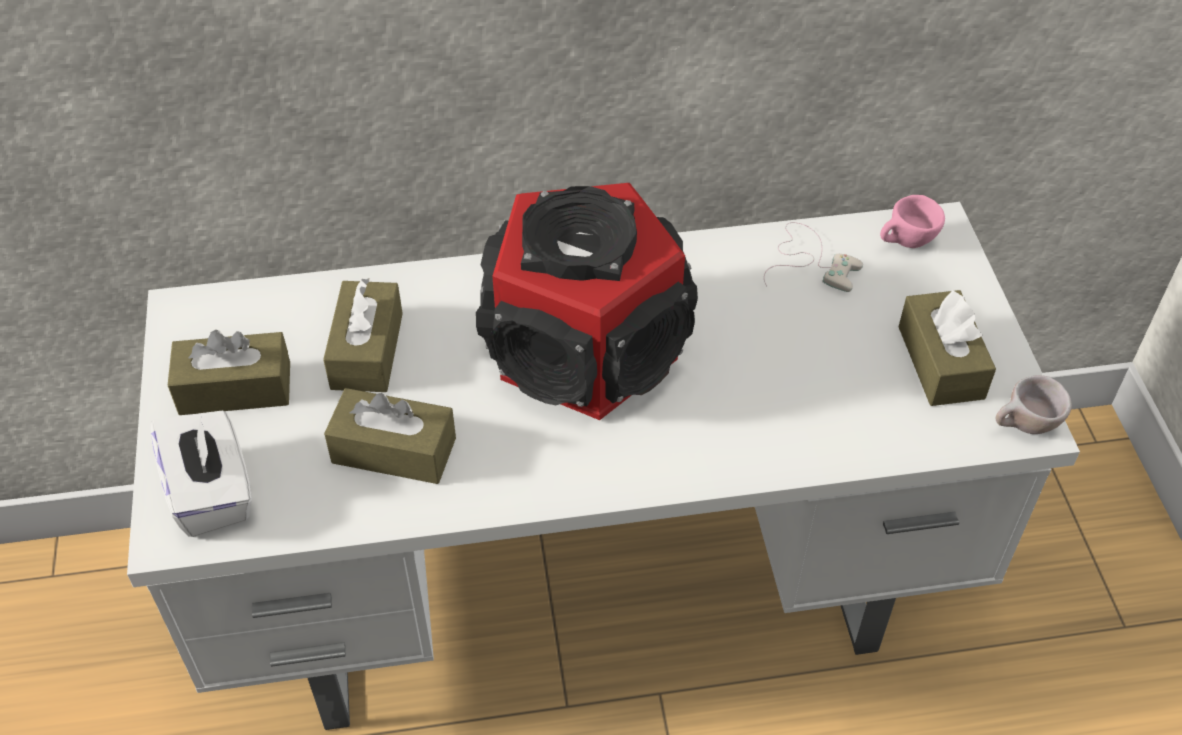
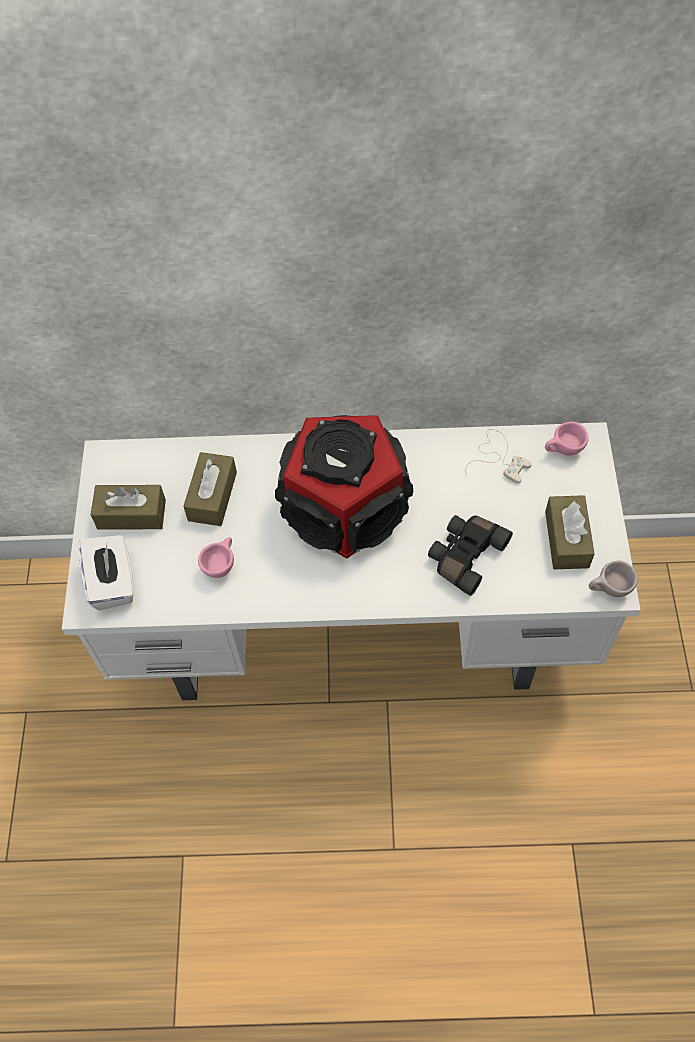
camera: 10 degrees right, 10 degrees up
(394, 450) = (221, 566): brown tissue box -> pink cup
(788, 399) = (465, 555): none -> black binoculars

